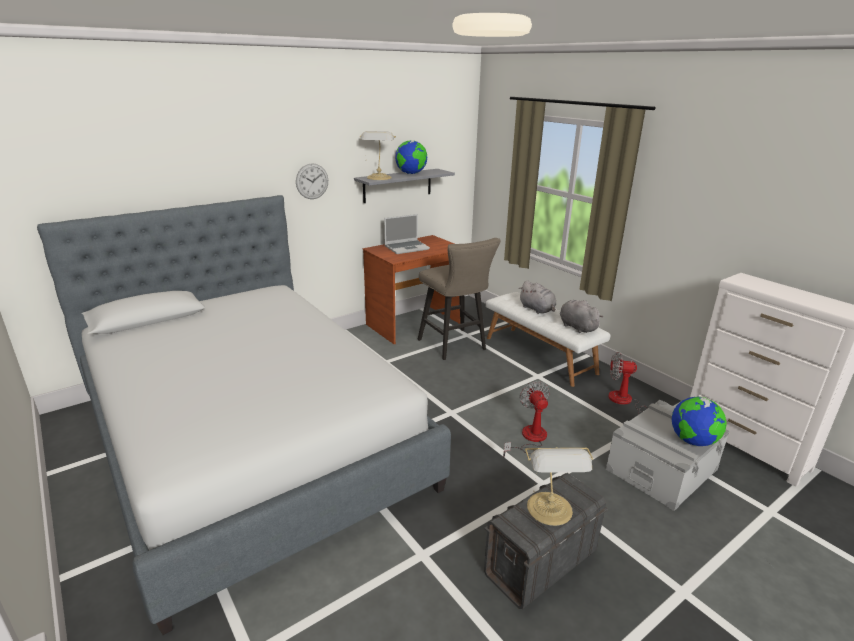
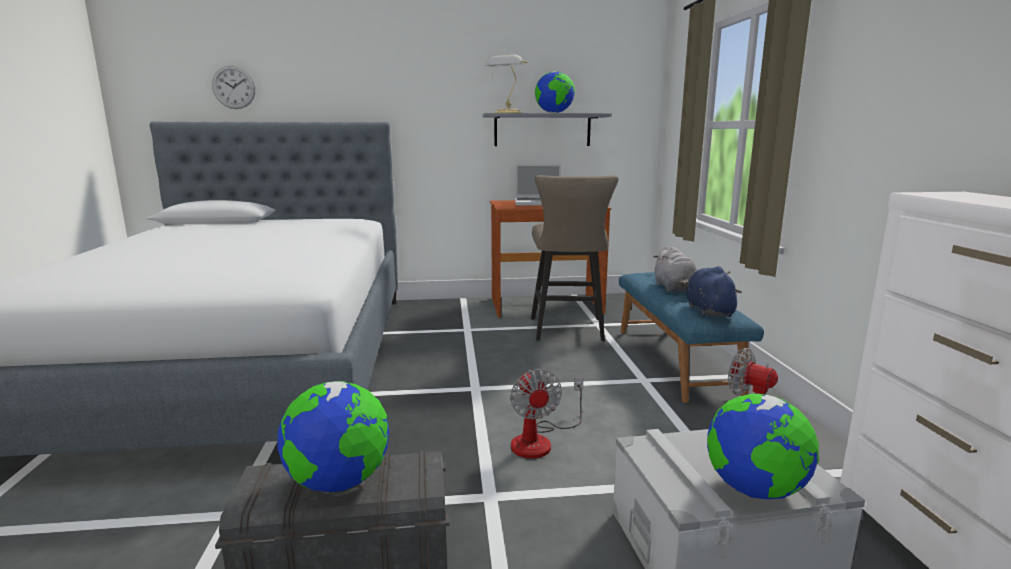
camera: 30 degrees right, 10 degrees down
(312, 181) = (430, 113): wall clock -> wall clock (234, 87)
(529, 438) = (540, 440): fan -> fan turned 150 degrees clockwise
(540, 355) = (676, 360): white bench -> blue bench
(550, 510) = (339, 483): table lamp -> globe
(576, 327) = (709, 311): grey plush toy -> blue plush toy

